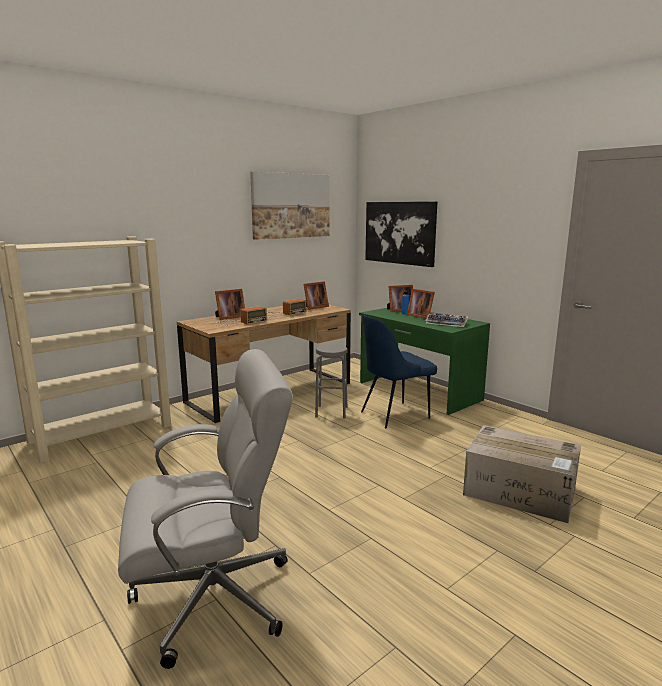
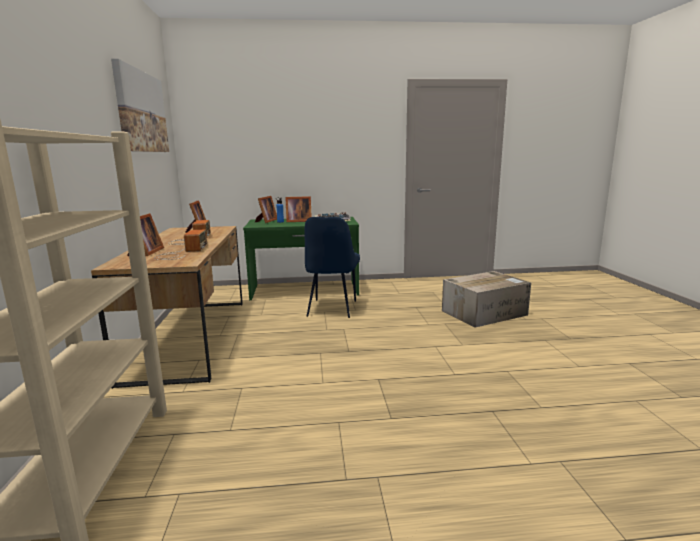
camera: 55 degrees left, 0 degrees up
(212, 598) = (558, 462): grey office chair -> none
(331, 412) = (286, 325): grey stool -> none
(399, 232) = (241, 147): picture -> none

